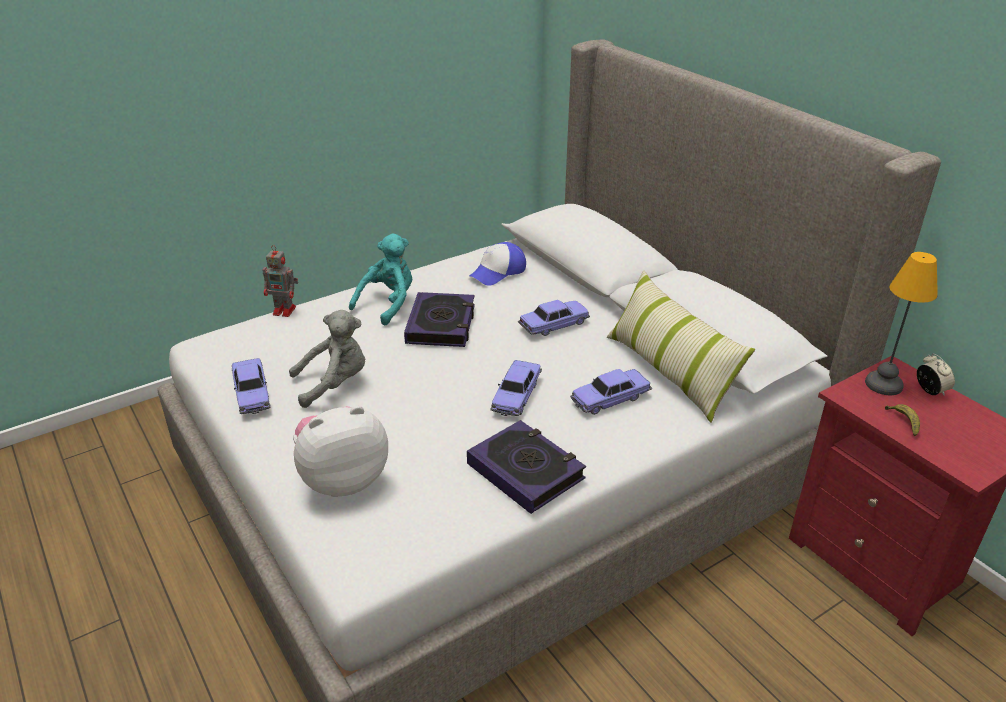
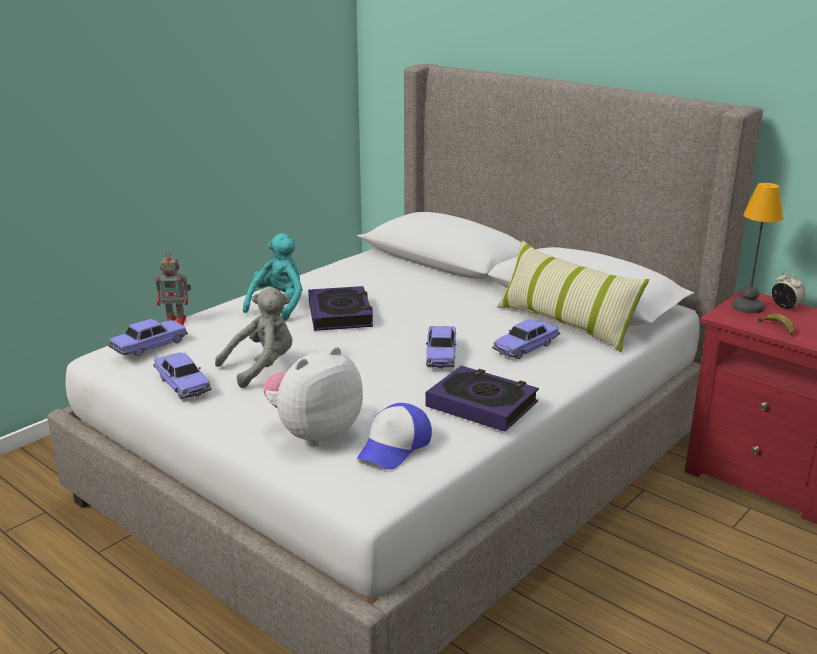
camera: 15 degrees left, 10 degrees down
(498, 272) = (369, 273): cap -> cap (395, 447)
(554, 325) = (444, 304): toy car -> toy car (150, 346)

